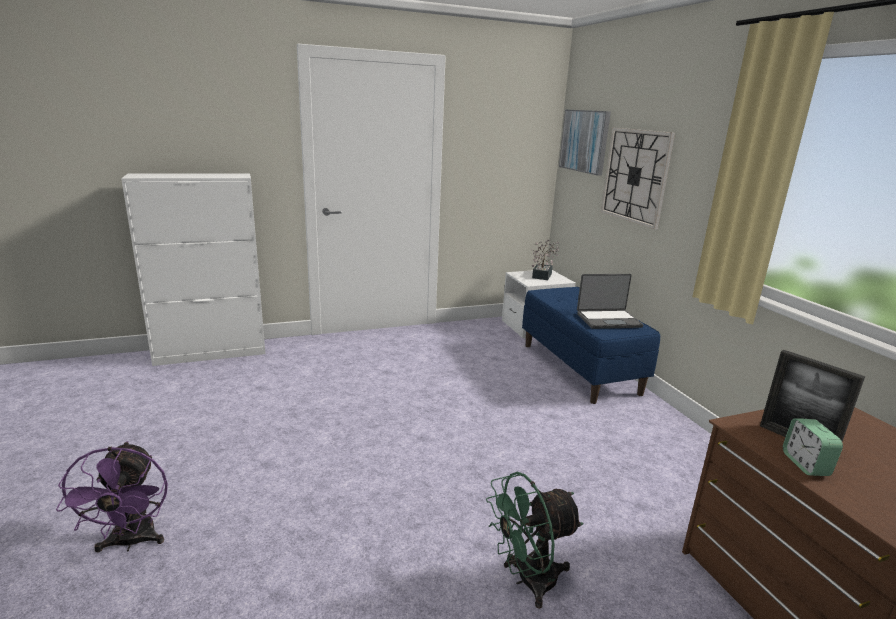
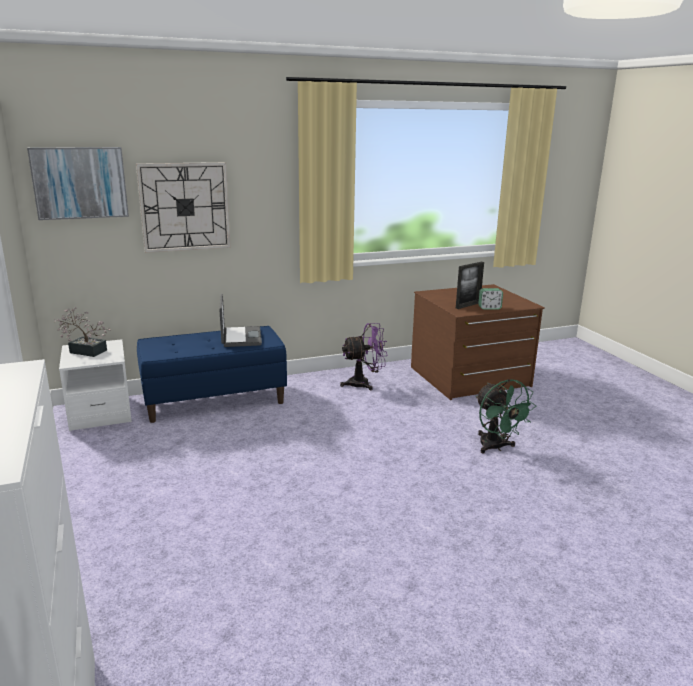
camera: 90 degrees left, 0 degrees up
(131, 542) = (560, 657): purple fan -> purple fan (364, 383)

